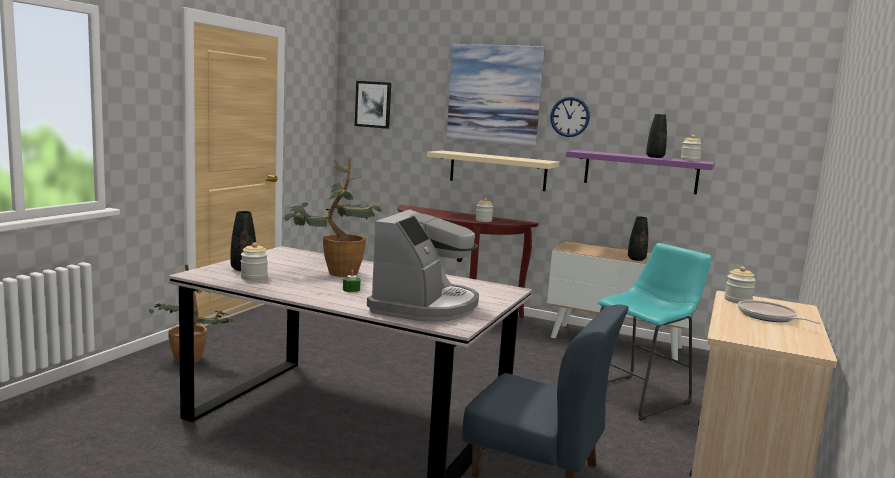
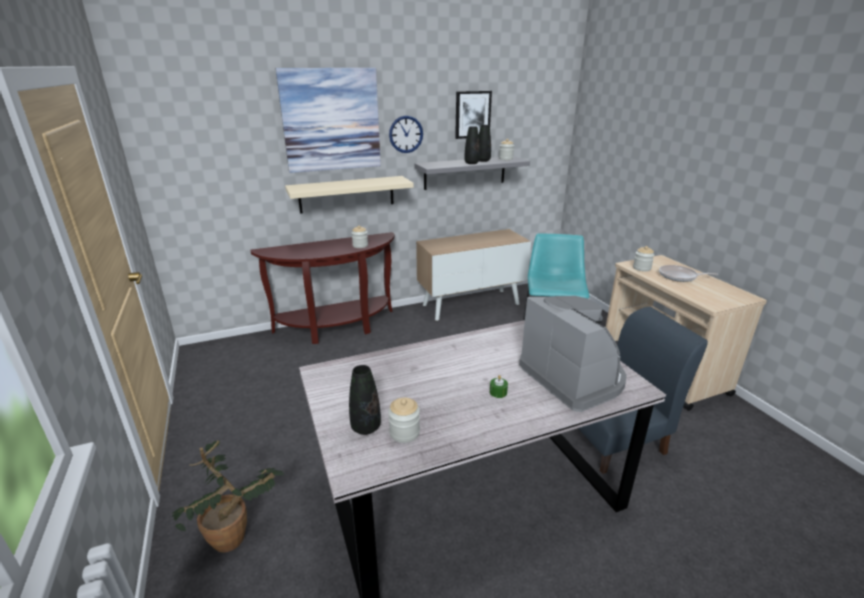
camera: 45 degrees left, 15 degrees up
(335, 272) = (433, 377): potted plant -> none
(373, 104) = (183, 147): picture -> picture (472, 114)
(636, 259) = (487, 243): black vase -> black vase (471, 163)
(640, 172) = (465, 172): purple shelf -> grey shelf

